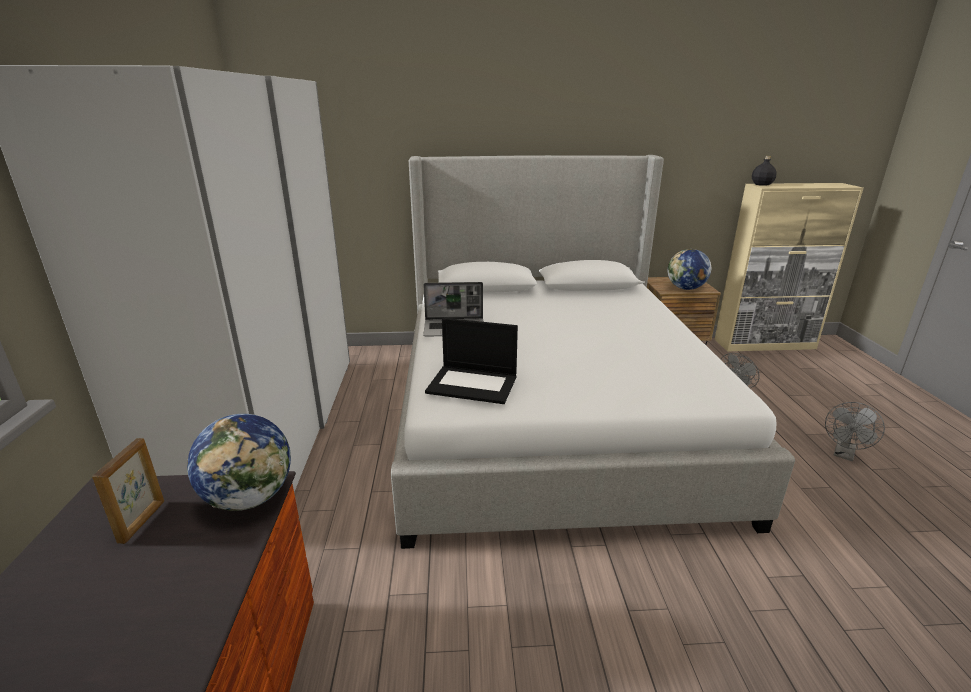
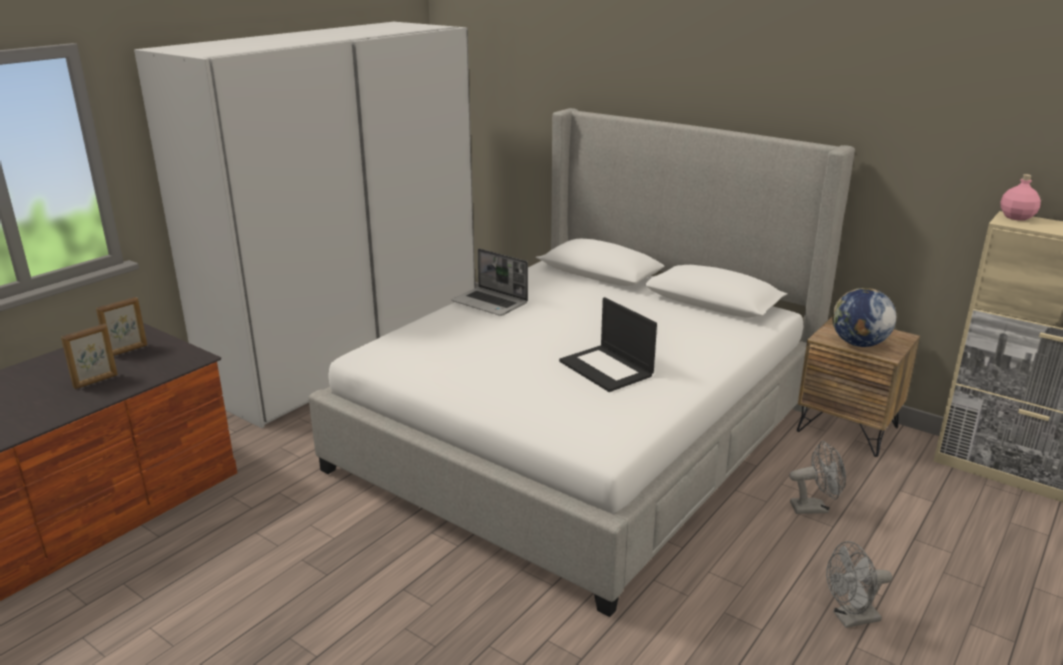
camera: 40 degrees right, 0 degrees up
(161, 585) = (96, 381): none -> picture frame
(250, 498) = (181, 360): globe -> none
(473, 384) = (413, 349): laptop -> laptop (607, 368)
(761, 184) = (1016, 217): black bottle -> pink bottle

